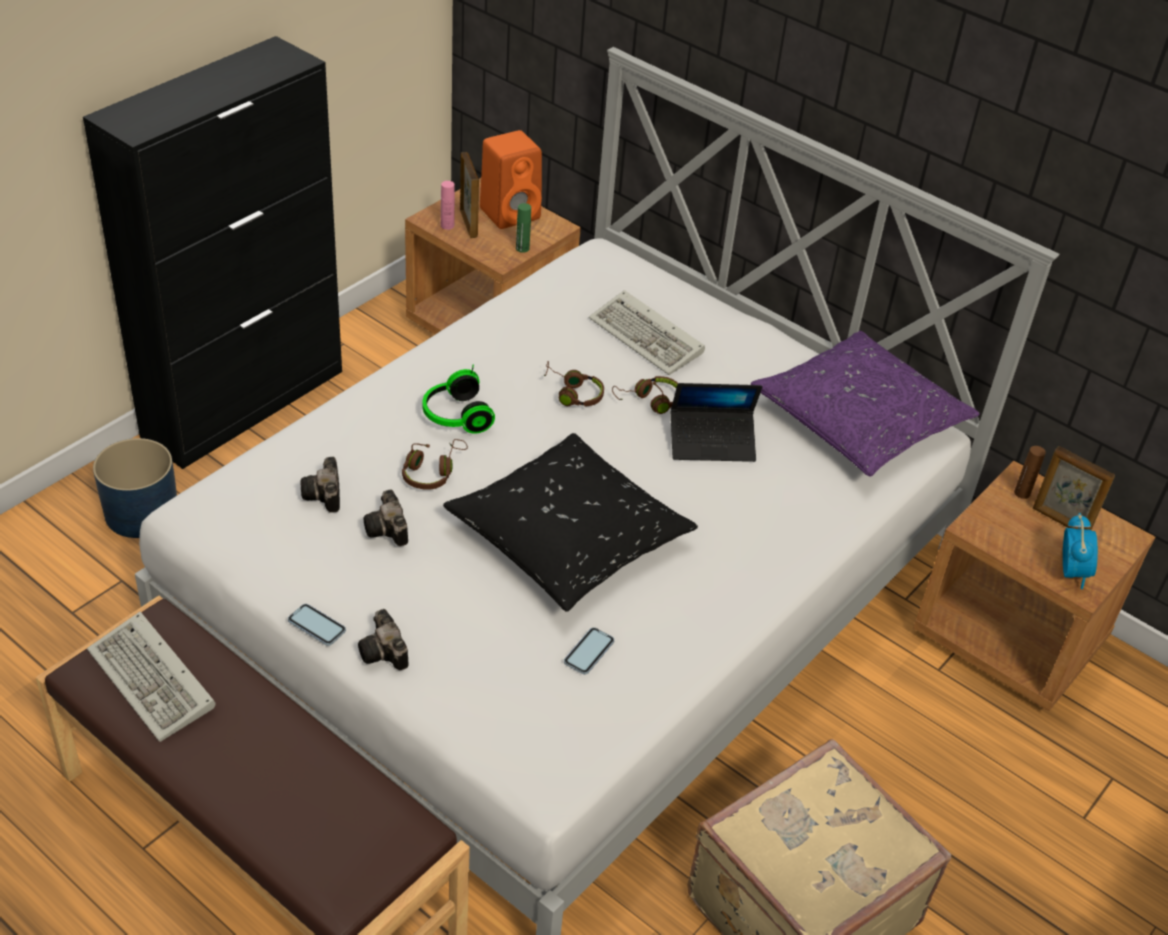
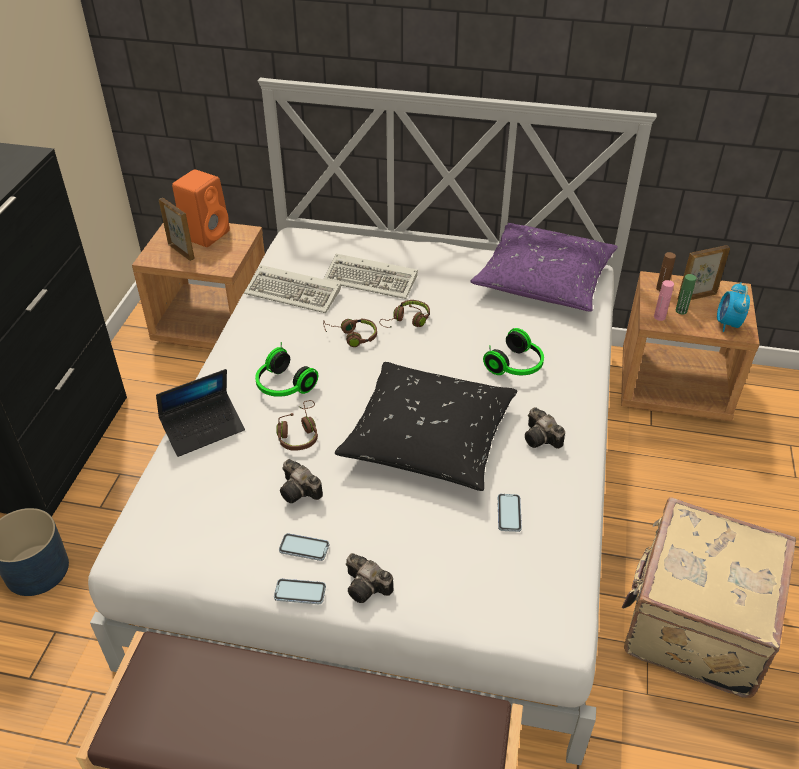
camera: 25 degrees left, 0 degrees up
(155, 681) = (189, 705): keyboard -> keyboard (295, 293)
(324, 496) = (232, 488): camera -> camera (542, 439)
(352, 587) = (304, 548): none -> phone
(447, 225) = (167, 258): pink bottle -> pink bottle (659, 317)
(522, 248) = (232, 254): green bottle -> green bottle (681, 311)
(712, 442) = (469, 332): laptop -> laptop (203, 429)
(734, 504) = (516, 366): none -> headphones
(1060, 521) = (696, 296): picture frame -> picture frame turned 150 degrees clockwise
(1071, 572) = (727, 324): alarm clock -> alarm clock turned 150 degrees counterclockwise

